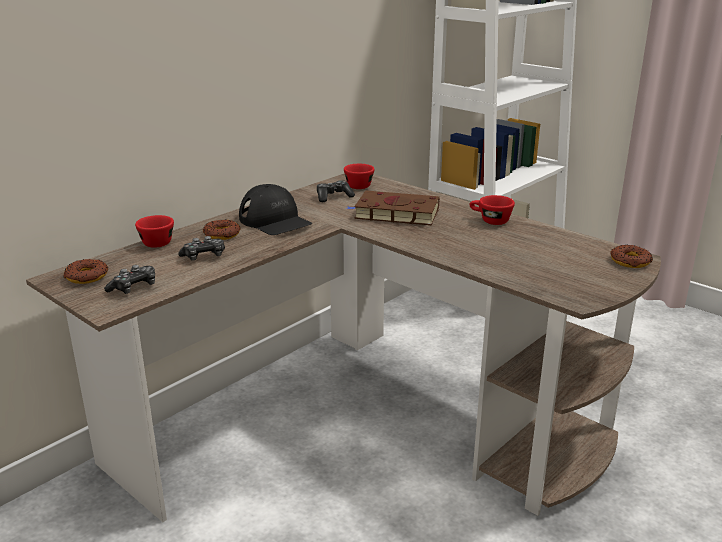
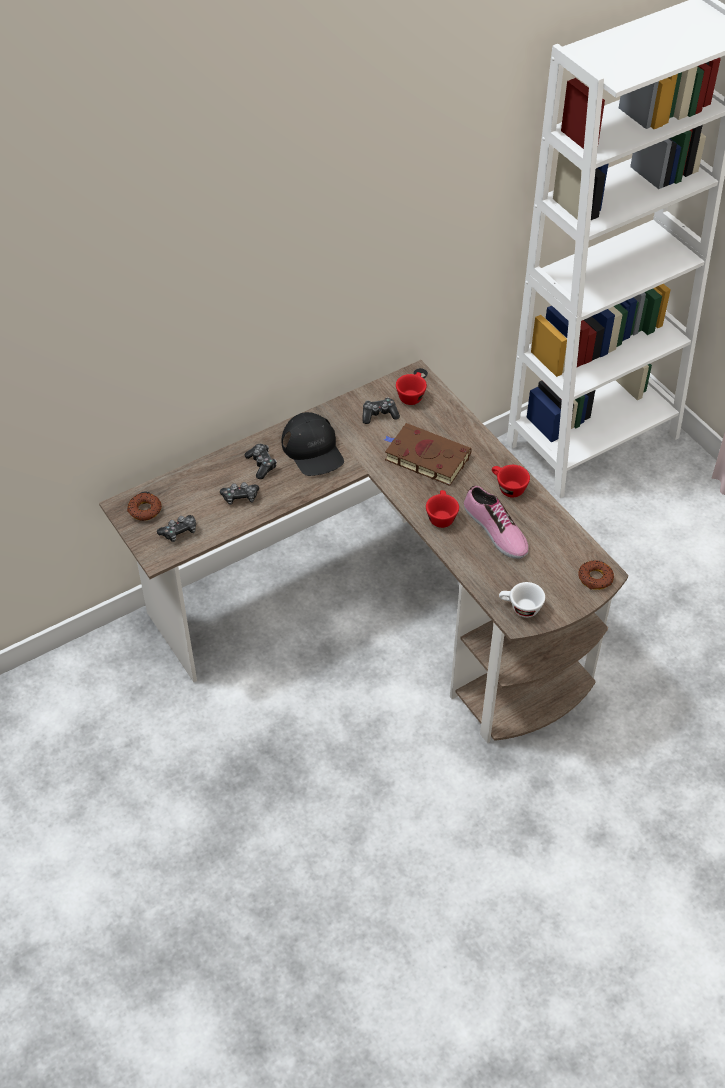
camera: 15 degrees right, 25 degrees up
(156, 241) = (205, 465): red cup -> red cup (441, 516)
(222, 234) = (261, 464): donut -> game controller
(499, 245) = (495, 530): none -> shoe
(572, 290) = (520, 608): none -> white cup

